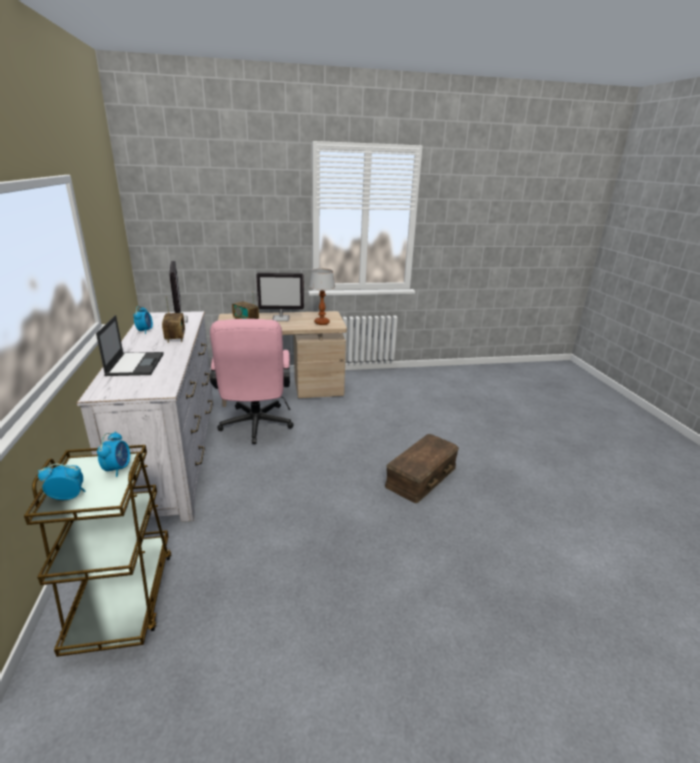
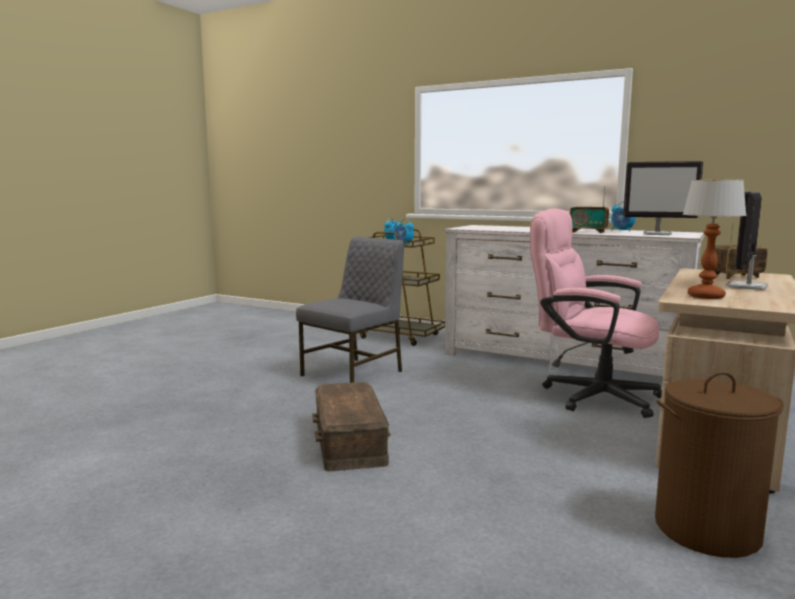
camera: 130 degrees right, 15 degrees down
(135, 364) = (525, 228): laptop -> none
(307, 545) = (354, 373): none -> grey chair
(376, 386) = (707, 529): none -> brown laundry basket

